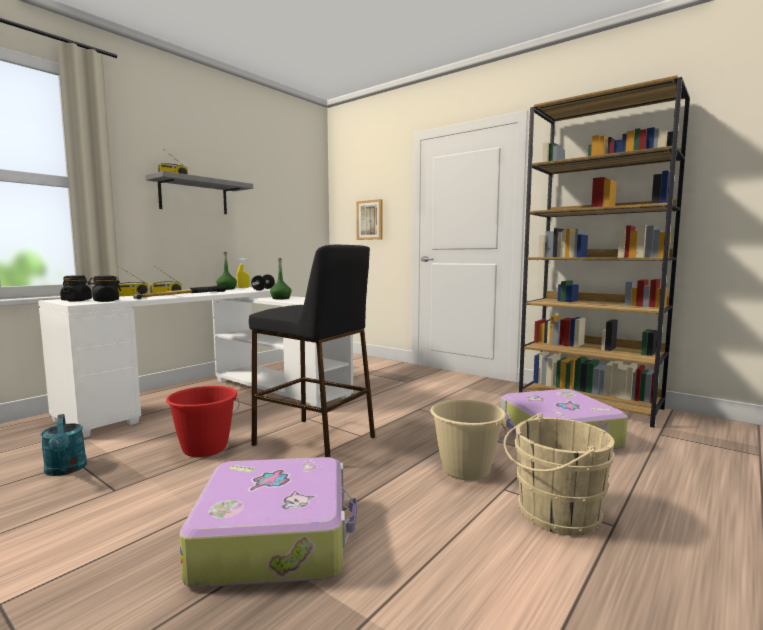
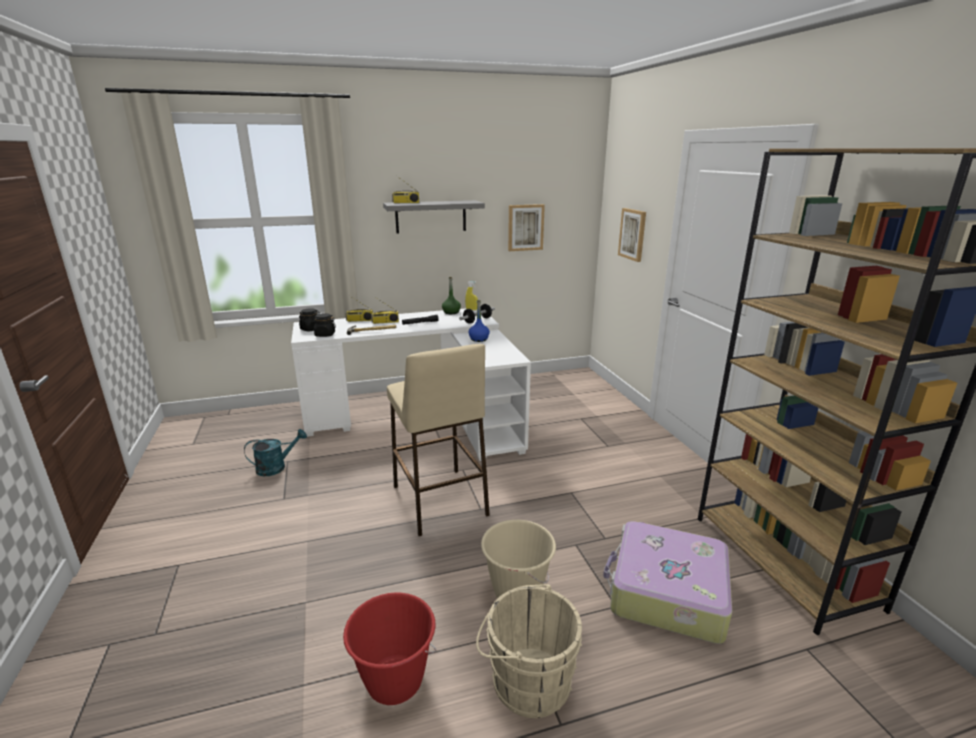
camera: 35 degrees right, 15 degrees up
(66, 470) = (276, 467): turquoise watering can -> turquoise watering can turned 120 degrees counterclockwise
(205, 448) = (362, 478): red bucket -> red bucket (394, 681)
(275, 537) = (322, 588): suitcase -> none
(276, 217) = (525, 227): none -> picture
(280, 298) = (479, 339): green bottle -> blue bottle
(315, 441) = (440, 501): black stool -> beige stool

